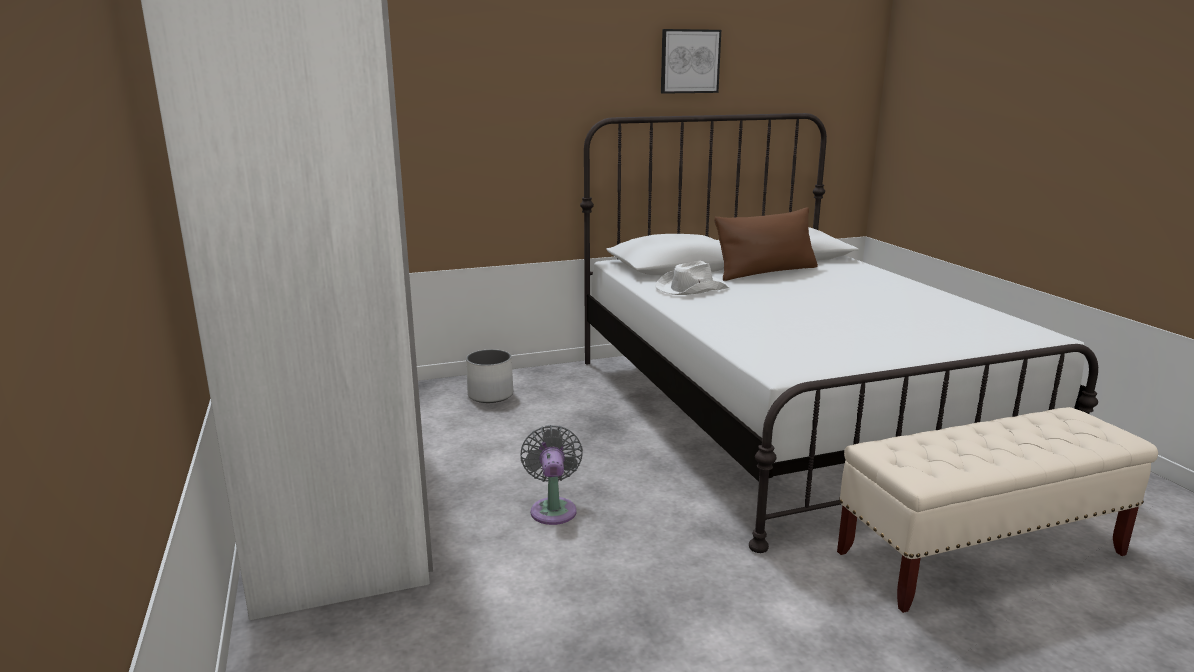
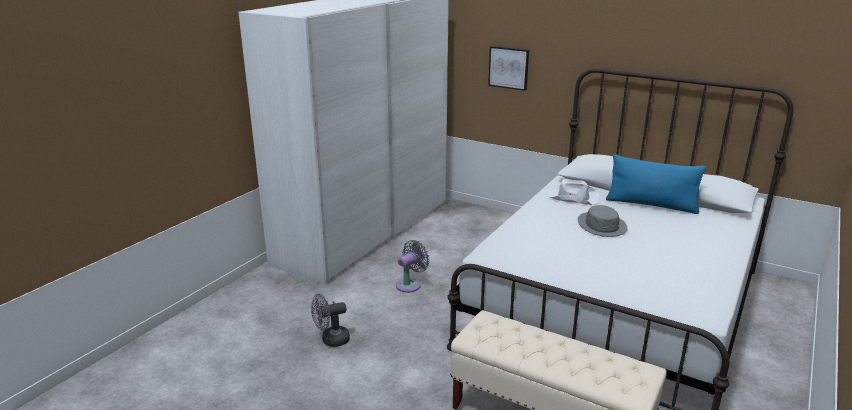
camera: 50 degrees right, 5 degrees up
(491, 395) = (483, 223): white planter -> none
(606, 652) = (331, 340): none -> grey fan
(689, 61) = (668, 34): picture -> picture (509, 67)
(766, 272) = (651, 204): brown pillow -> blue pillow
(784, 301) = (602, 225): none -> grey hat

